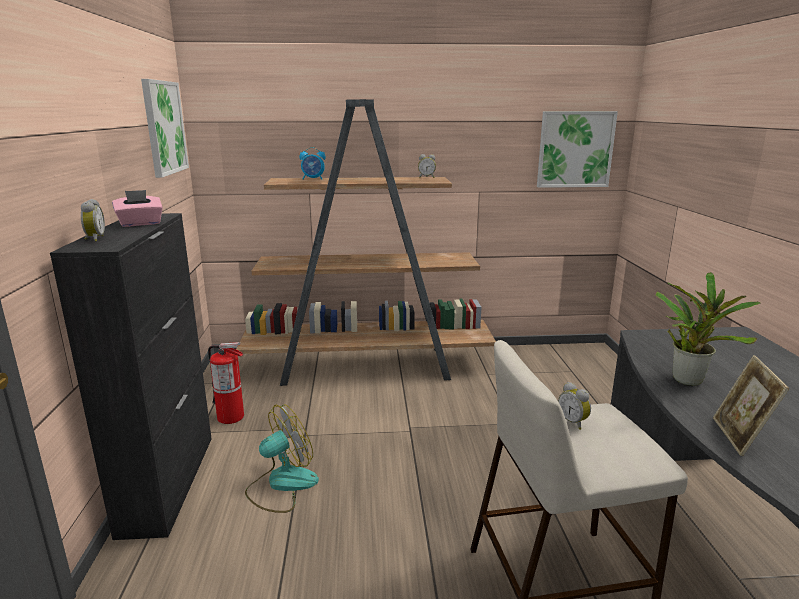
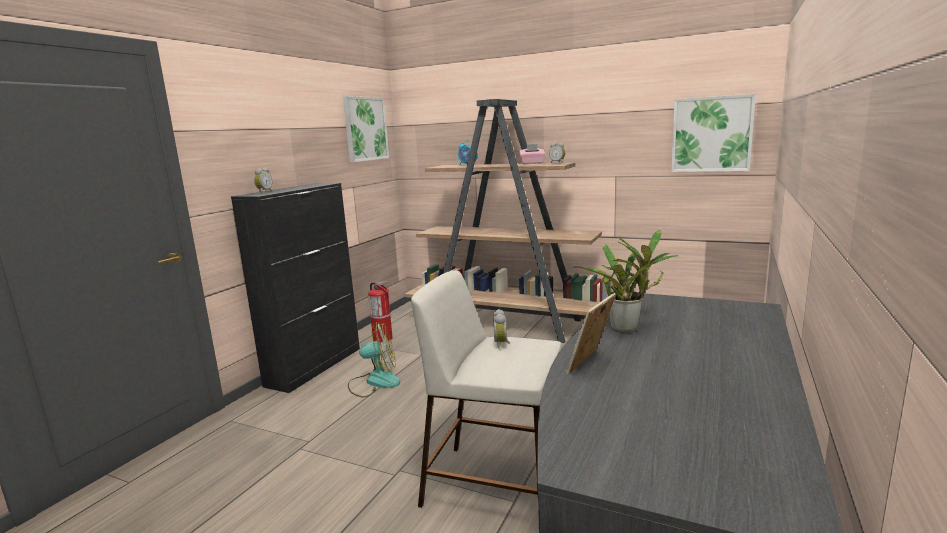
camera: 30 degrees right, 5 degrees down
(140, 224) = (304, 186): pink tissue box -> pink tissue box (532, 163)

